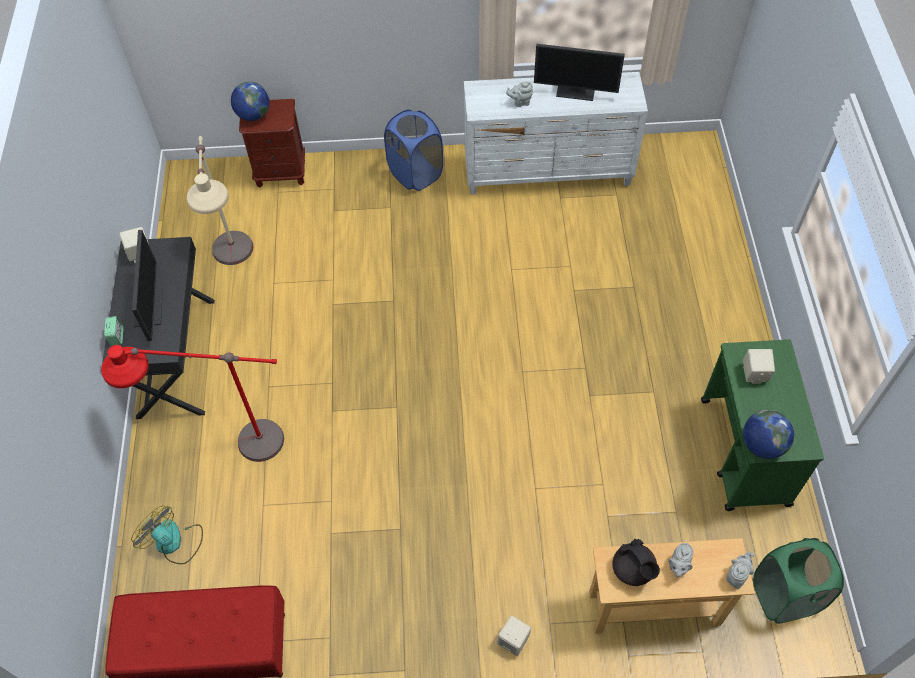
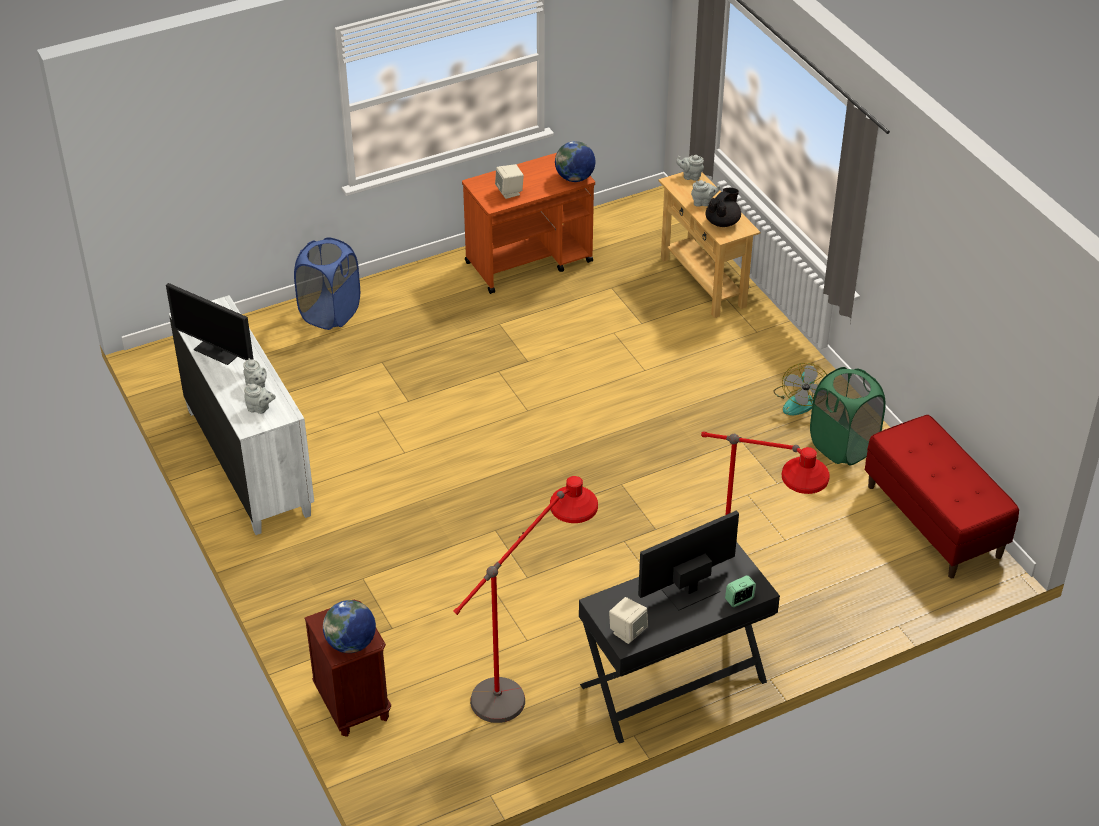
camera: 115 degrees left, 15 degrees down
(174, 542) = (865, 587): fan -> fan (799, 400)
(237, 271) = (528, 681): beige floor lamp -> red floor lamp
(415, 173) = (298, 574): blue laundry basket -> blue laundry basket (330, 313)
(492, 98) = (260, 409): none -> grey teapot
(513, 640) = (785, 347): beige speaker -> none
(576, 90) = (219, 350): monitor -> monitor turned 135 degrees clockwise
(744, 452) = (530, 262): green cart -> orange cart
(785, 596) = (645, 222): green laundry basket -> green laundry basket (843, 446)

